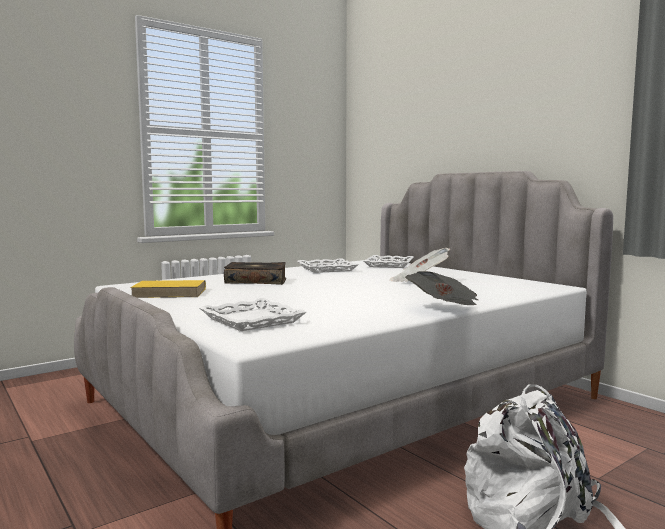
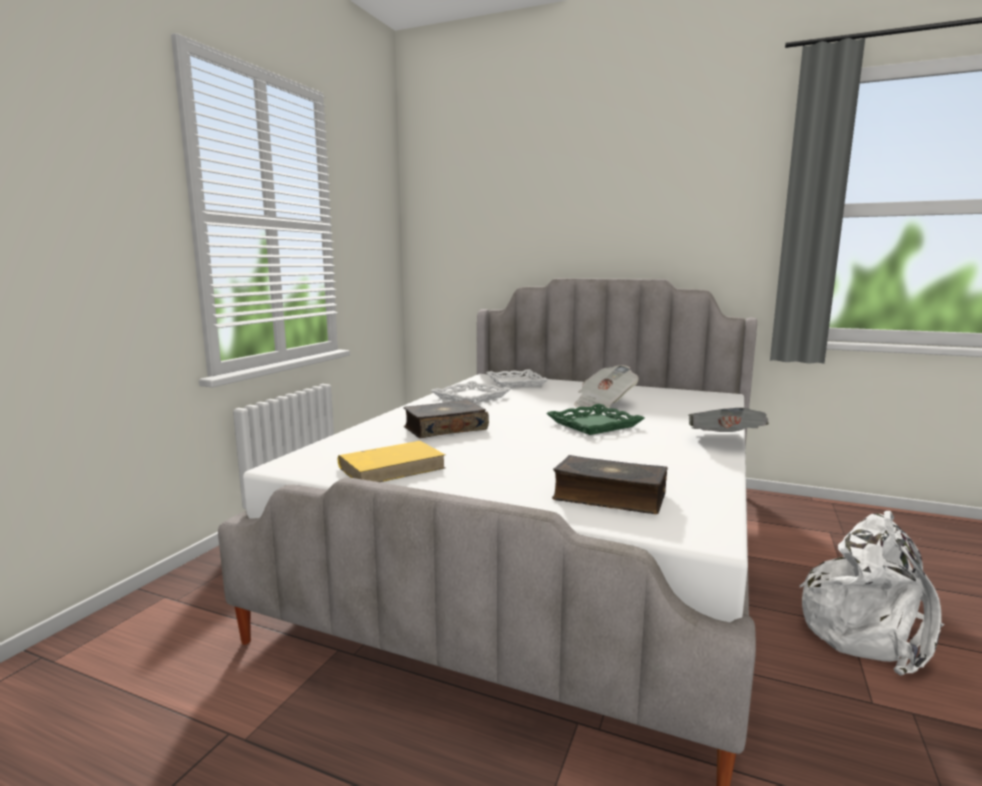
camera: 30 degrees left, 5 degrees up
(251, 320) = (609, 497): white tray -> book
(369, 290) = (594, 424): none -> green tray

